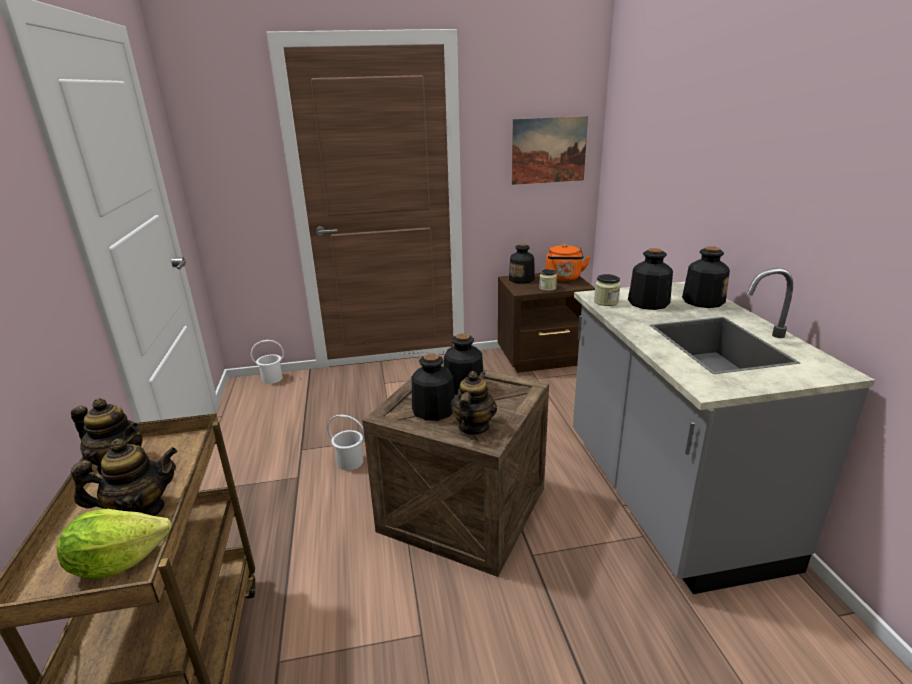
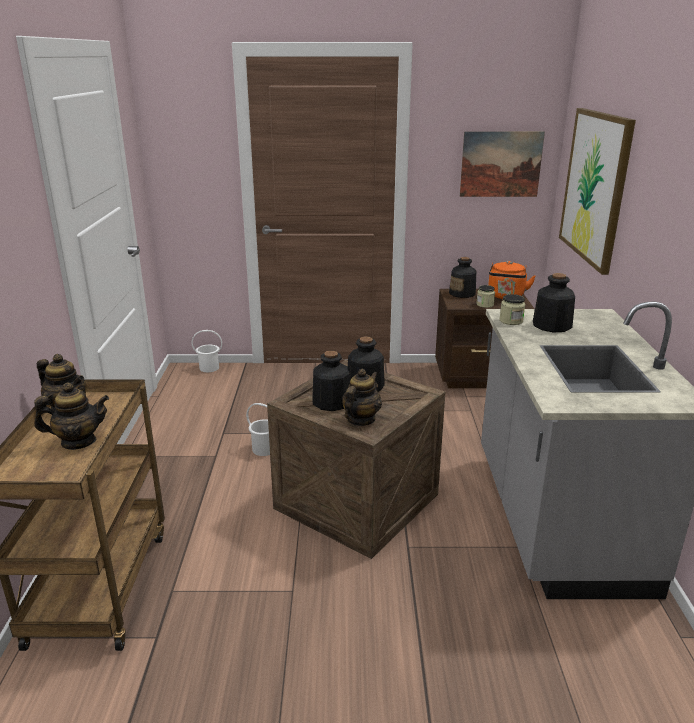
camera: 10 degrees right, 0 degrees up
(118, 561) = (59, 471): lettuce -> none
(654, 163) = (595, 187): none -> picture
(702, 301) = (607, 329): bottle -> none

